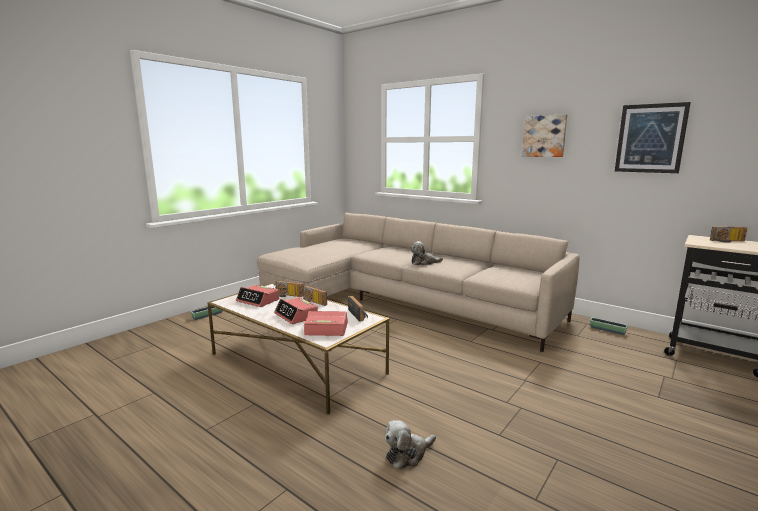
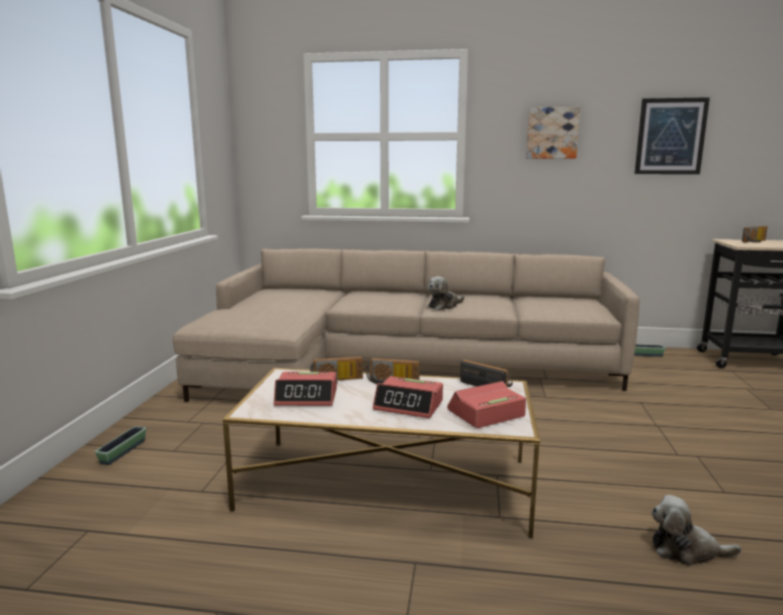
camera: 30 degrees left, 0 degrees up
(408, 454) = (686, 550): plush toy -> plush toy turned 75 degrees clockwise

